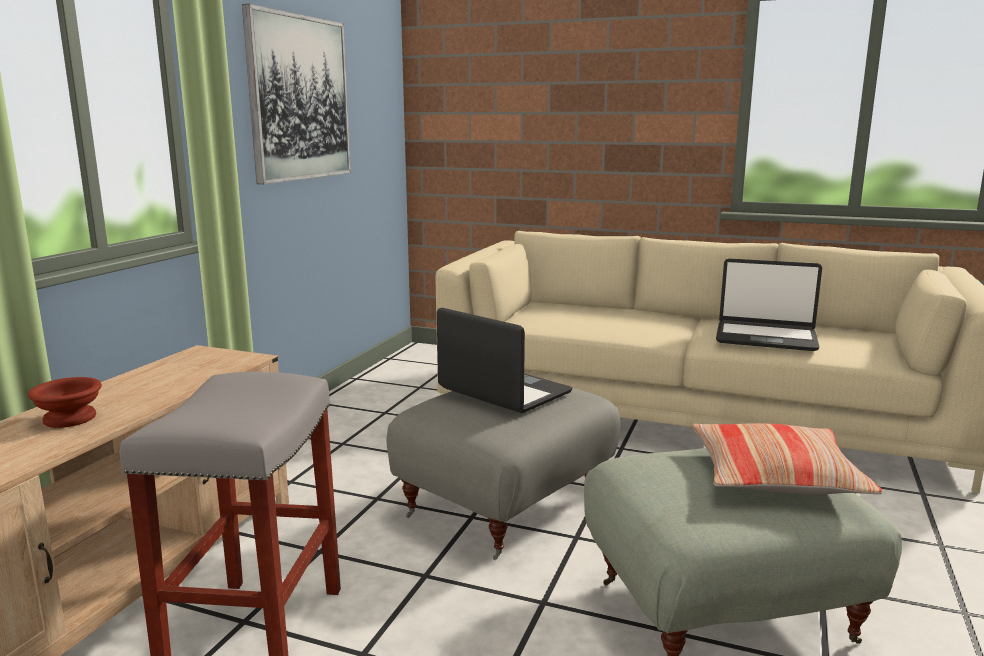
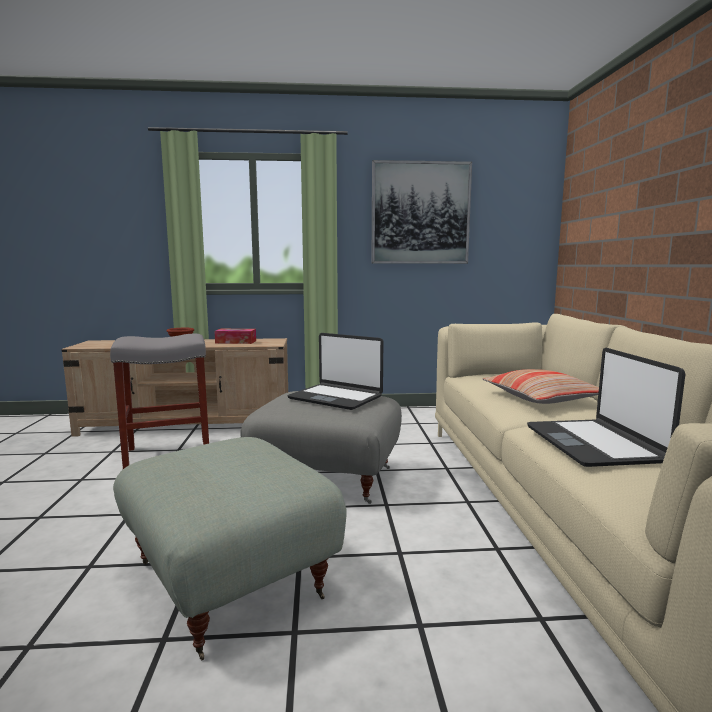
camera: 65 degrees right, 5 degrees down
(165, 378) = (236, 342): none -> tissue box
(503, 391) = (336, 397): laptop -> laptop turned 105 degrees clockwise
(775, 476) = (236, 480): pillow -> pillow (541, 398)

